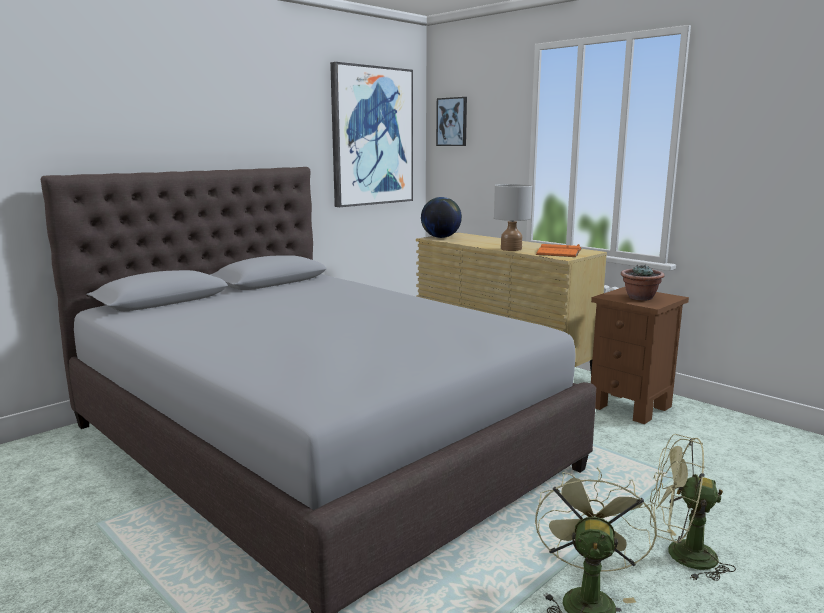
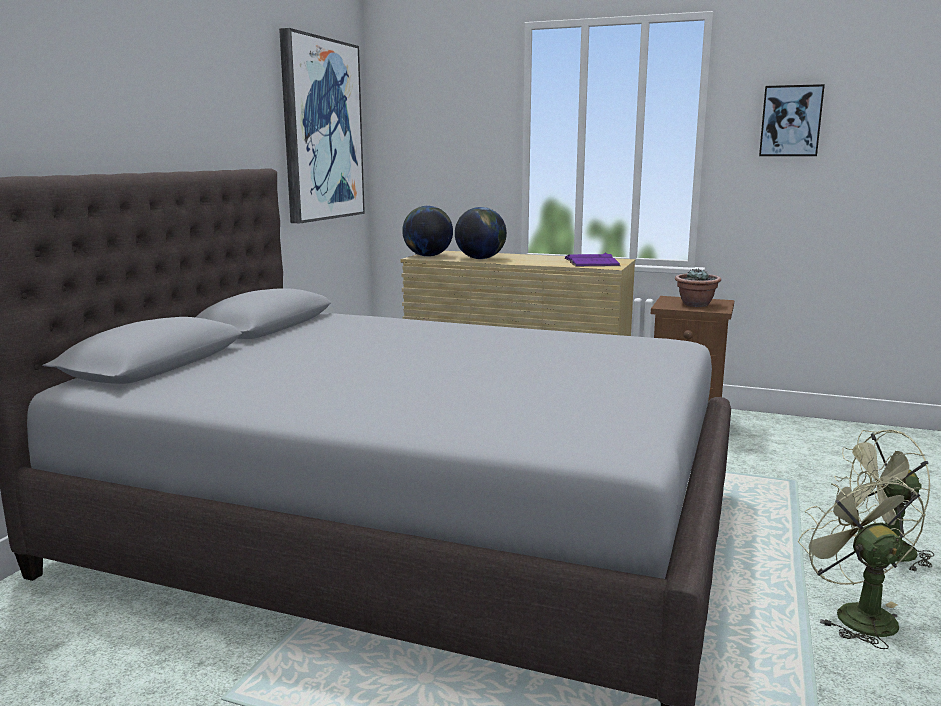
camera: 25 degrees left, 0 degrees up
(452, 122) = (409, 114): picture -> picture (791, 121)
(475, 242) = (480, 258): none -> globe
(510, 249) = (536, 263): grey table lamp -> none
(559, 252) = (591, 262): orange book -> purple book

